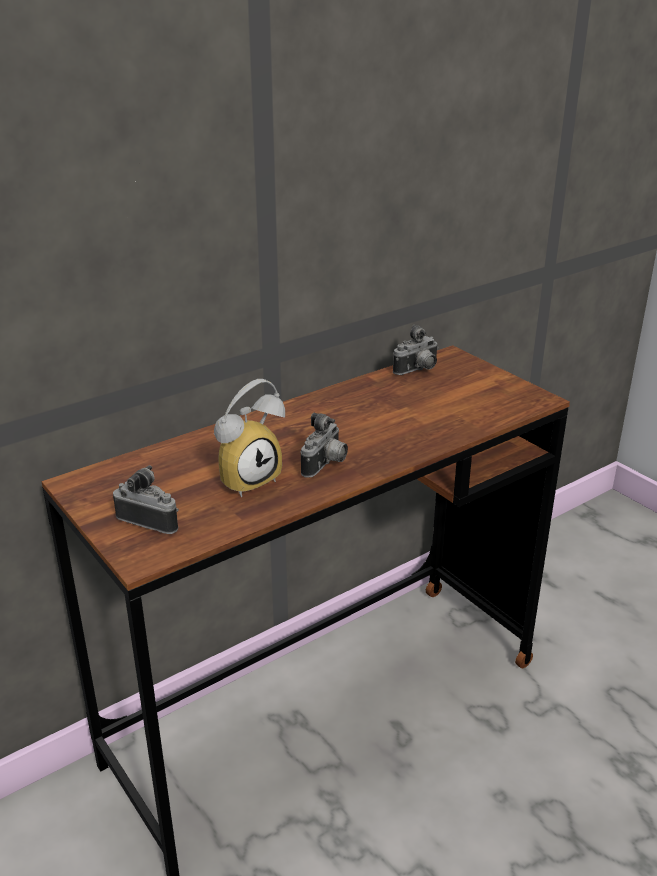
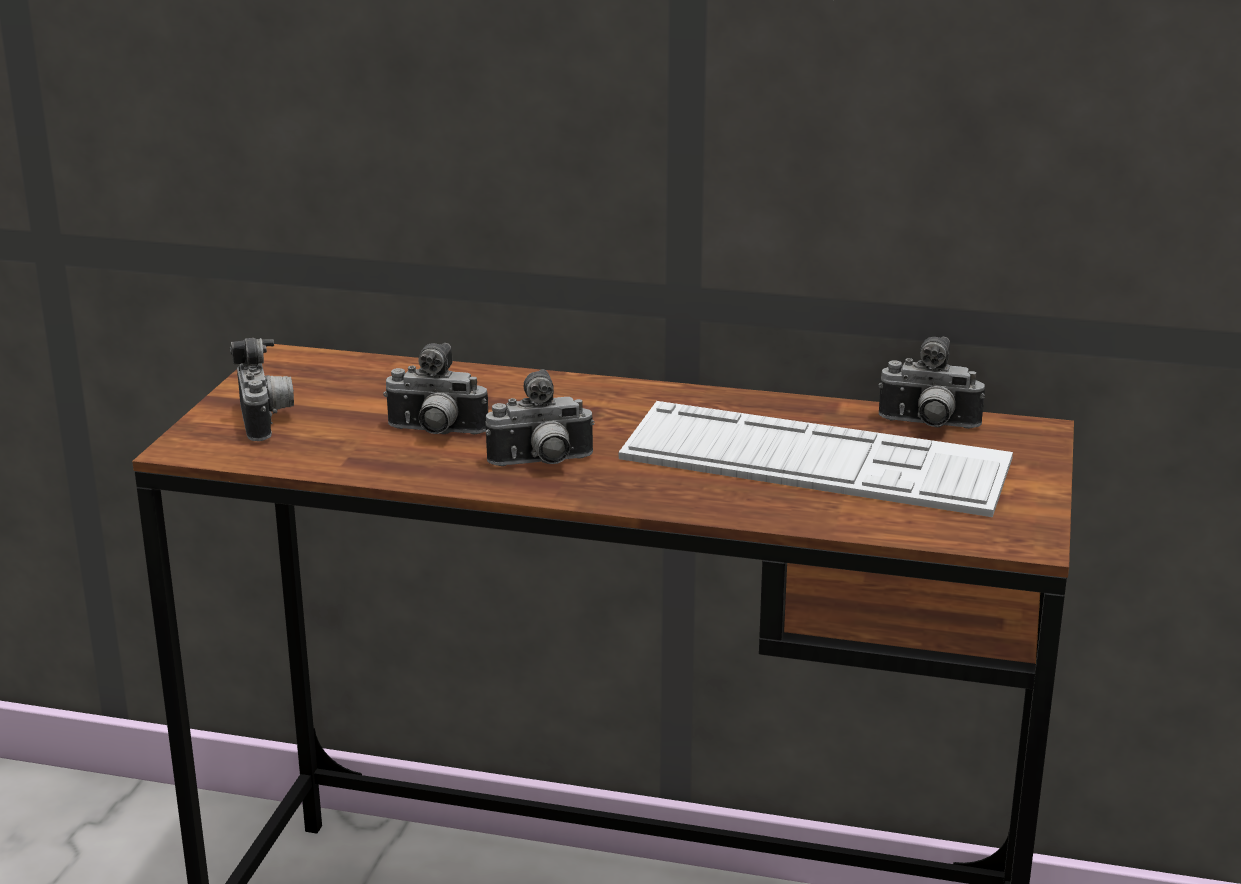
camera: 50 degrees right, 5 degrees down
(247, 478) = (435, 433): alarm clock -> camera
(417, 406) = (814, 462): none -> keyboard

